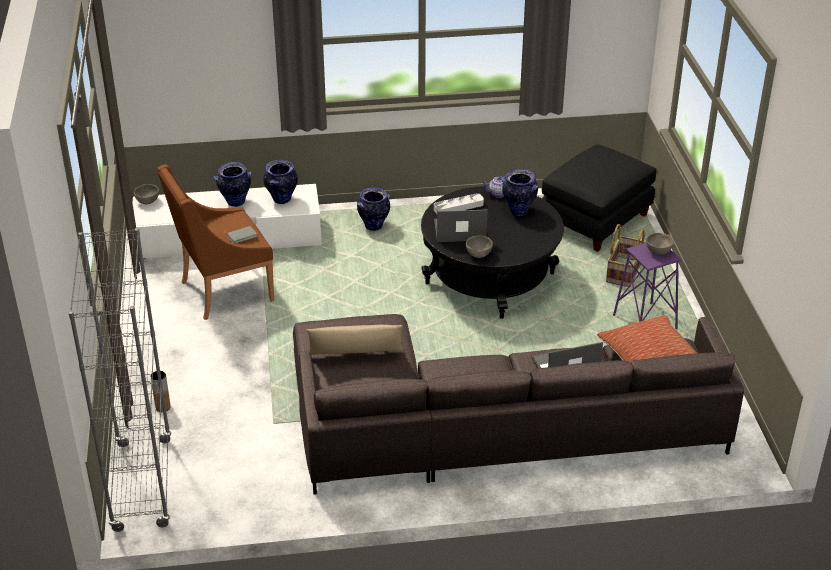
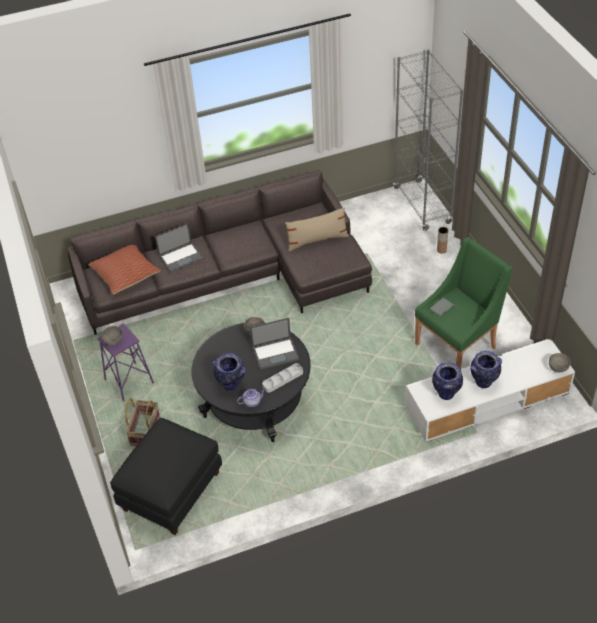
camera: 170 degrees right, 10 degrees up
(223, 292) = (458, 345): brown armchair -> green armchair
(374, 226) = (370, 441): vase -> none

